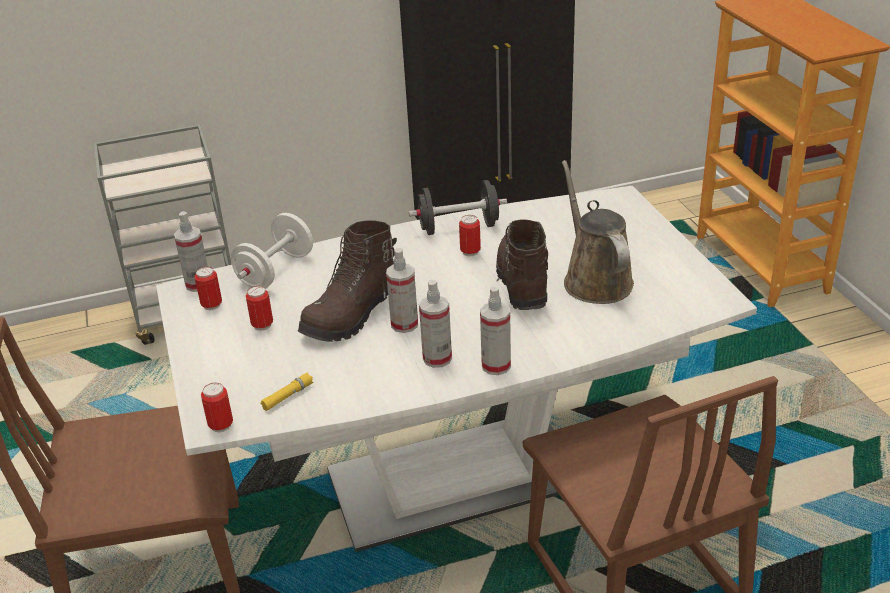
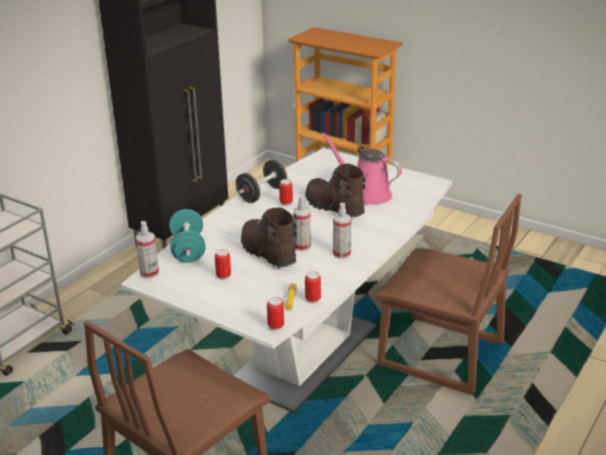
camera: 40 degrees left, 5 degrees down
(212, 305) = (176, 279): can -> can (313, 299)
(276, 271) = (188, 250): white dumbbell -> turquoise dumbbell
(352, 315) = (267, 253): brown boot -> brown boot turned 150 degrees clockwise
(496, 366) = (374, 245): spray bottle -> none
(594, 279) = (366, 194): brown watering can -> pink watering can

